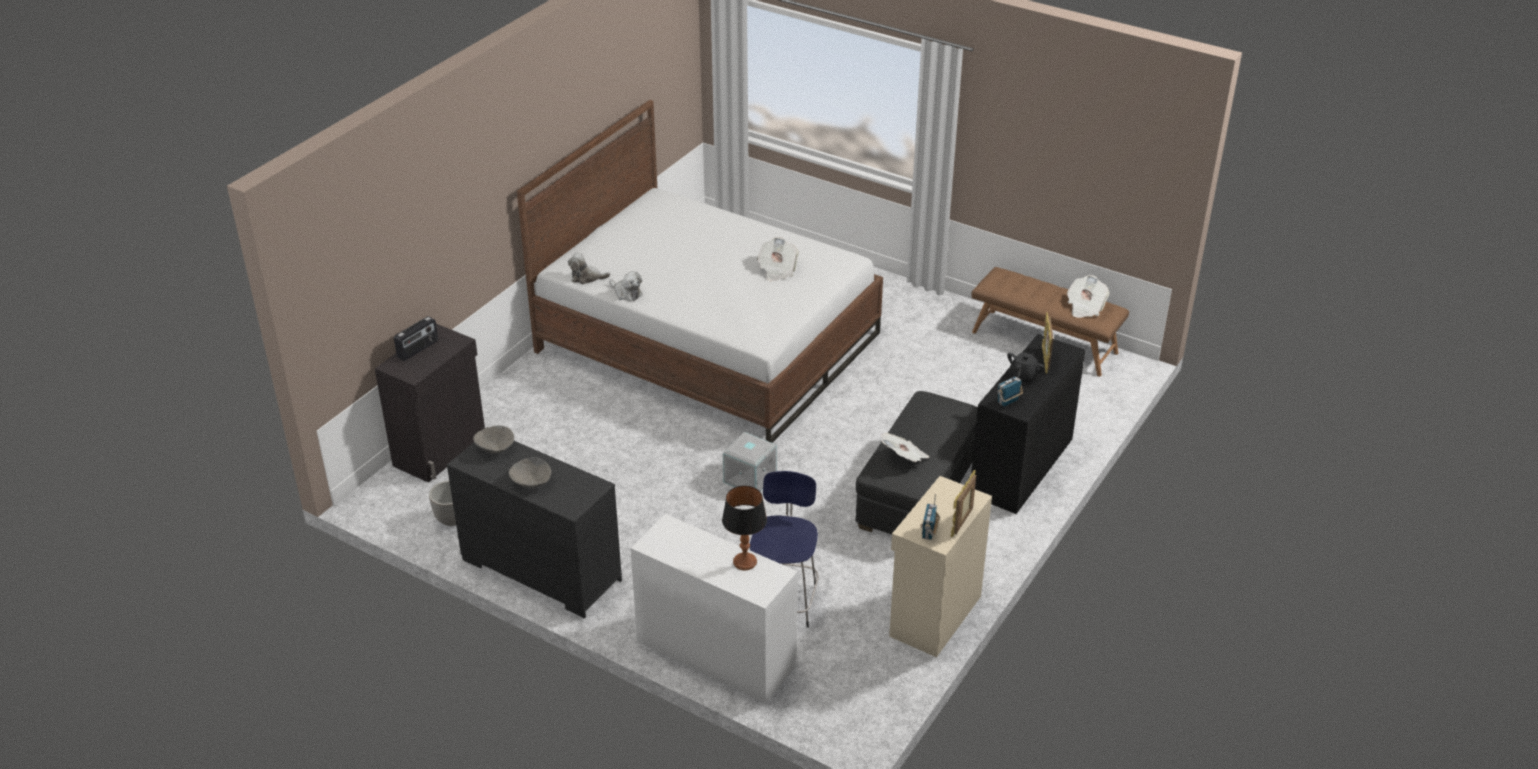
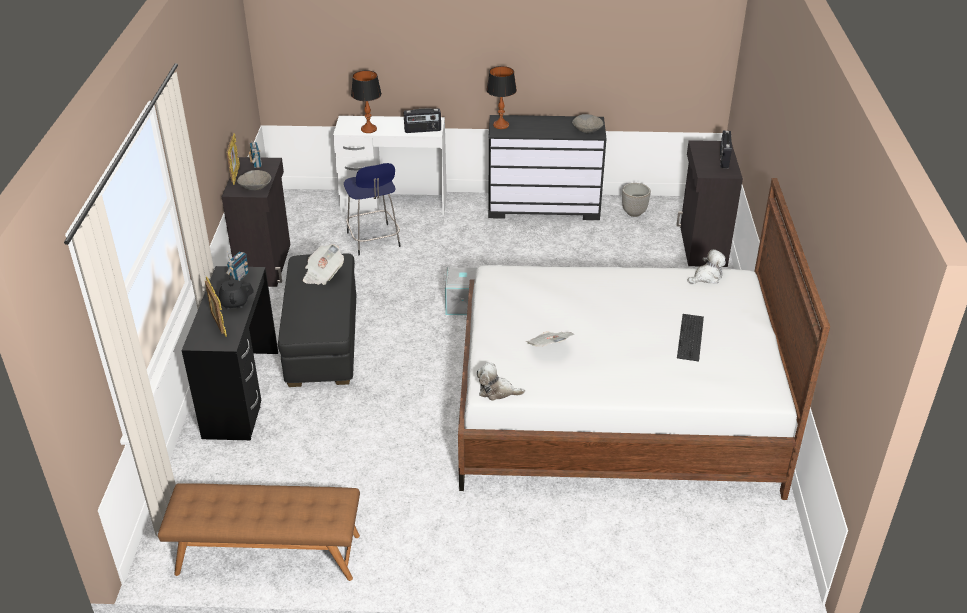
camera: 150 degrees right, 0 degrees up
(531, 482) = (540, 123): grey bowl -> grey bowl (255, 188)
(581, 496) = (500, 125): none -> table lamp
(626, 293) = (654, 275): plush toy -> plush toy (497, 391)
(662, 242) = (691, 338): none -> keyboard
(679, 533) = (422, 130): none -> radio
(933, 616) = (265, 264): beige cabinet -> black cabinet
(1023, 376) = (234, 303): black teapot -> black teapot turned 75 degrees clockwise
(1085, 307) = (212, 505): newspaper -> none

